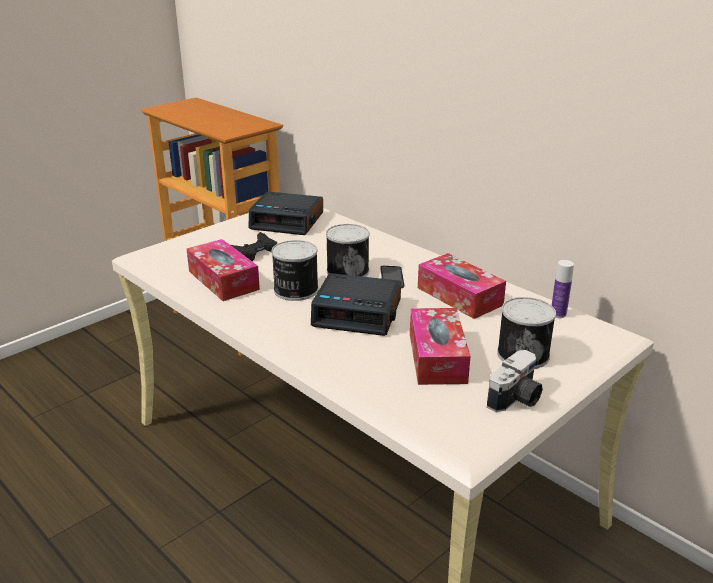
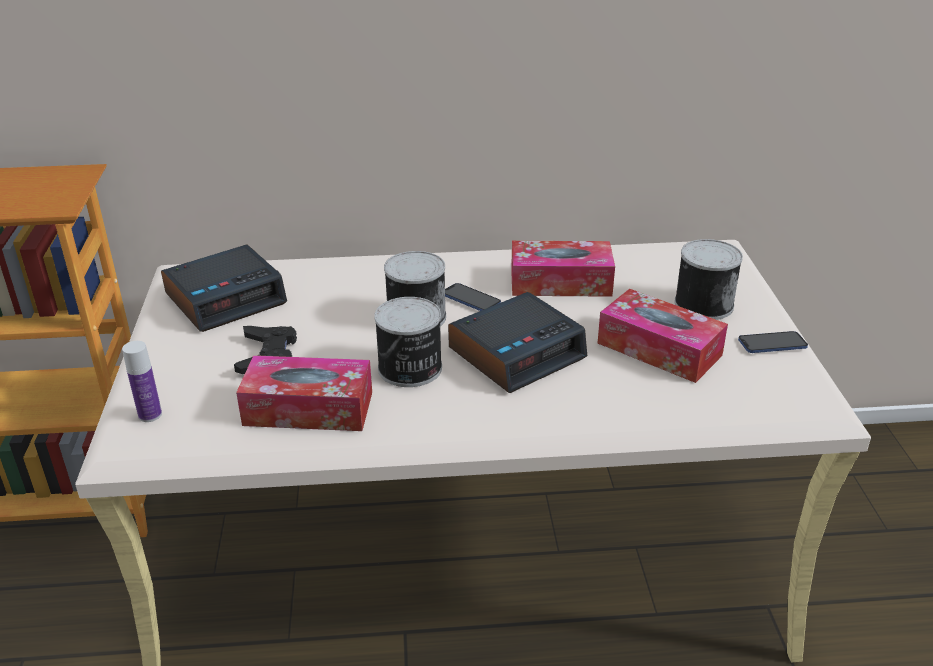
camera: 50 degrees left, 5 degrees up
(516, 399) = (772, 344): camera -> phone
(558, 314) = (655, 253): bottle -> bottle (150, 415)

